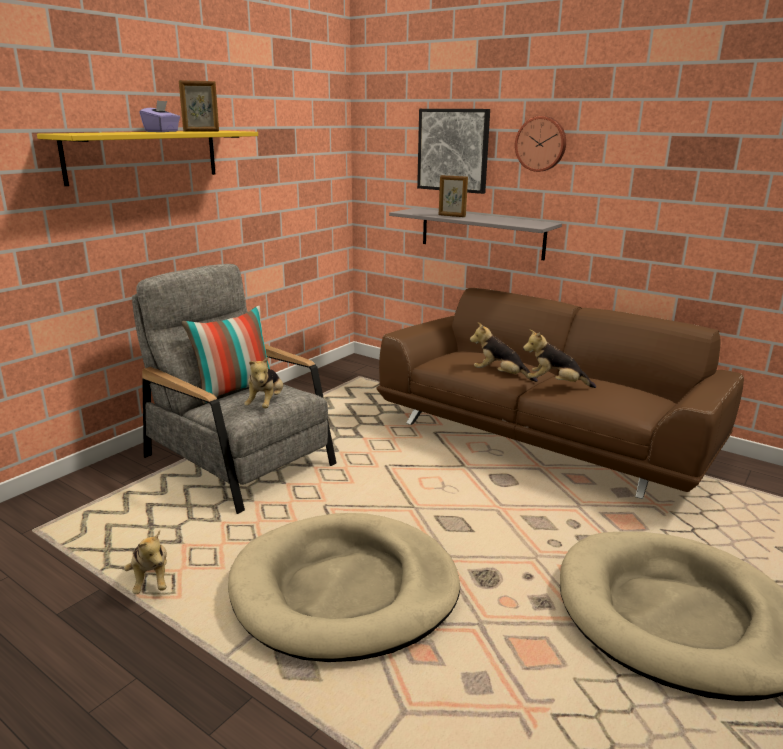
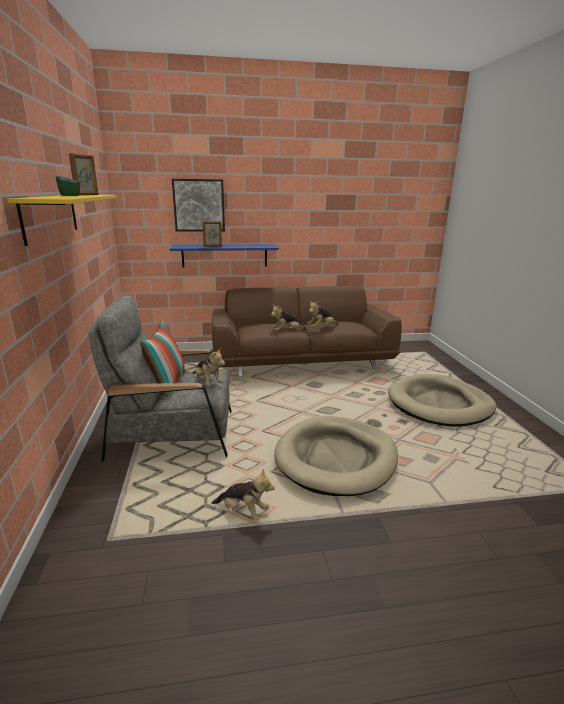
camera: 45 degrees left, 0 degrees up
(162, 131) = (70, 195): purple tissue box -> green tissue box
(481, 233) = (224, 255): grey shelf -> blue shelf
(541, 144) = (258, 200): wall clock -> none

